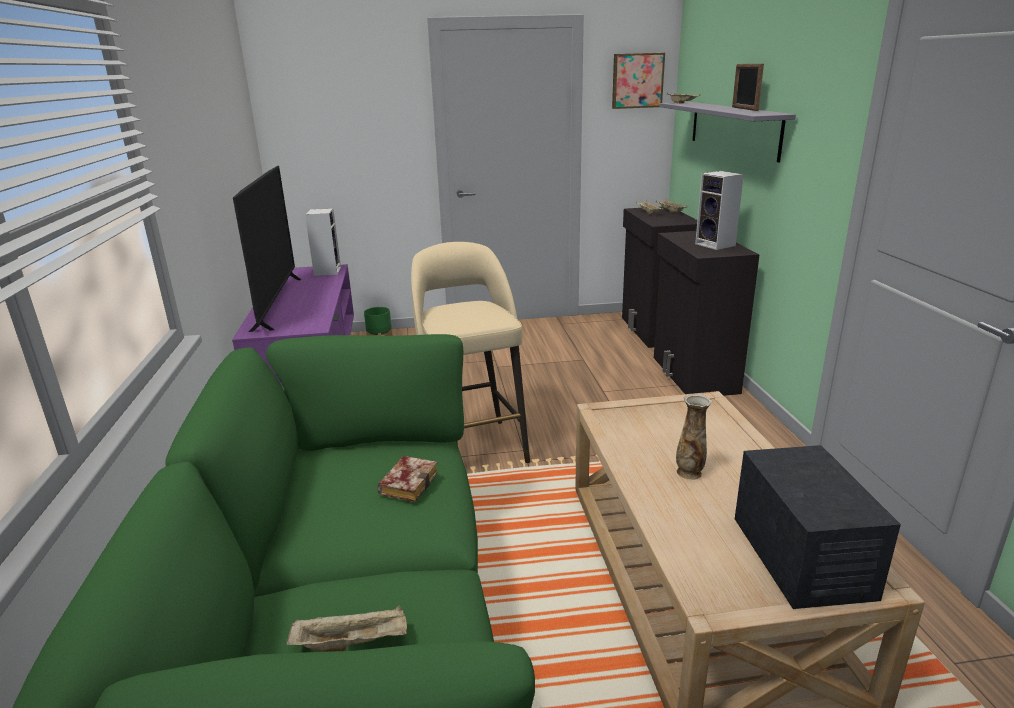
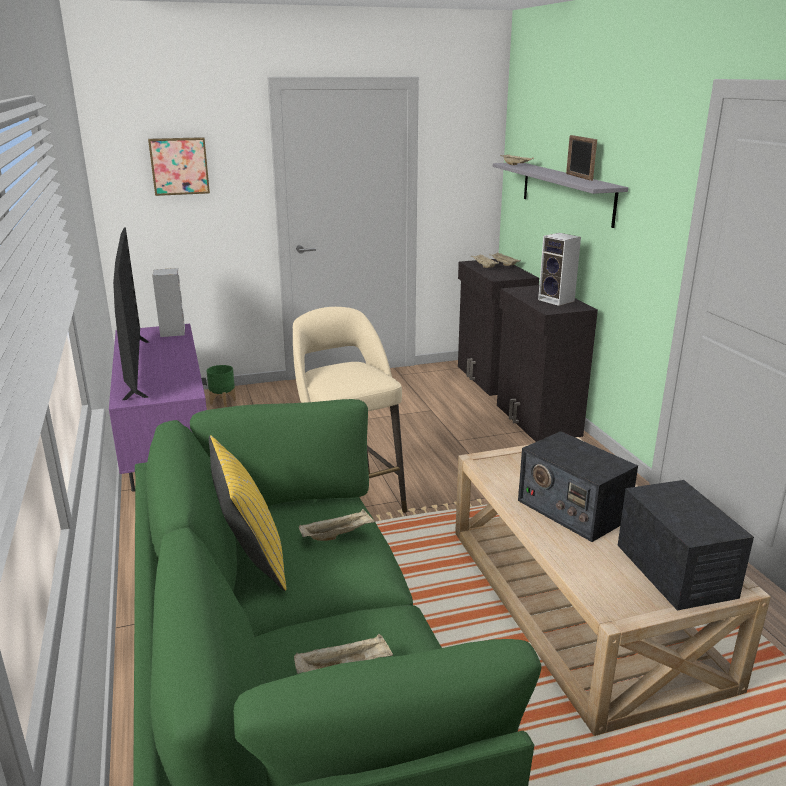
camera: 10 degrees left, 0 degrees up
(306, 502) = (251, 559): none -> yellow pillow
(408, 482) = (337, 535): book -> beige tray
(637, 80) = (468, 139): picture -> picture (179, 166)
(689, 472) = (572, 510): vase -> radio

